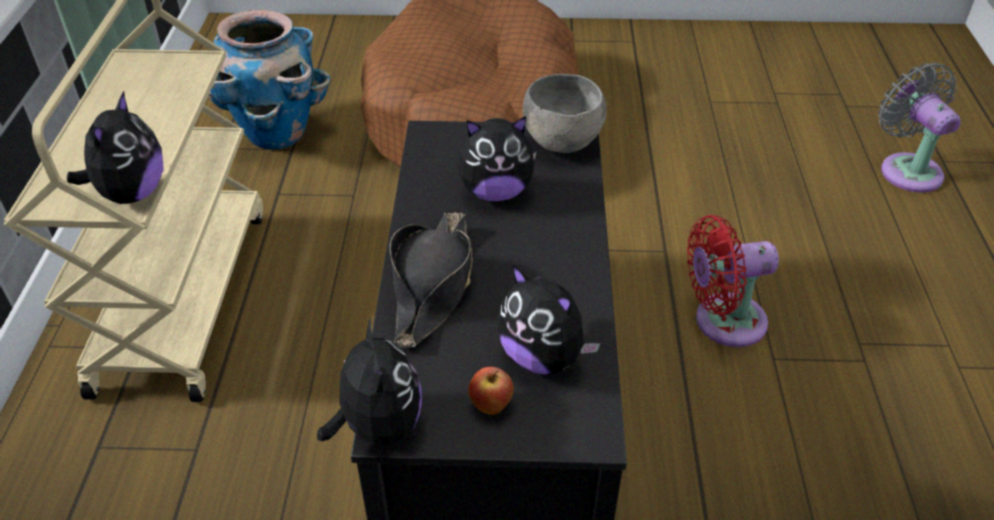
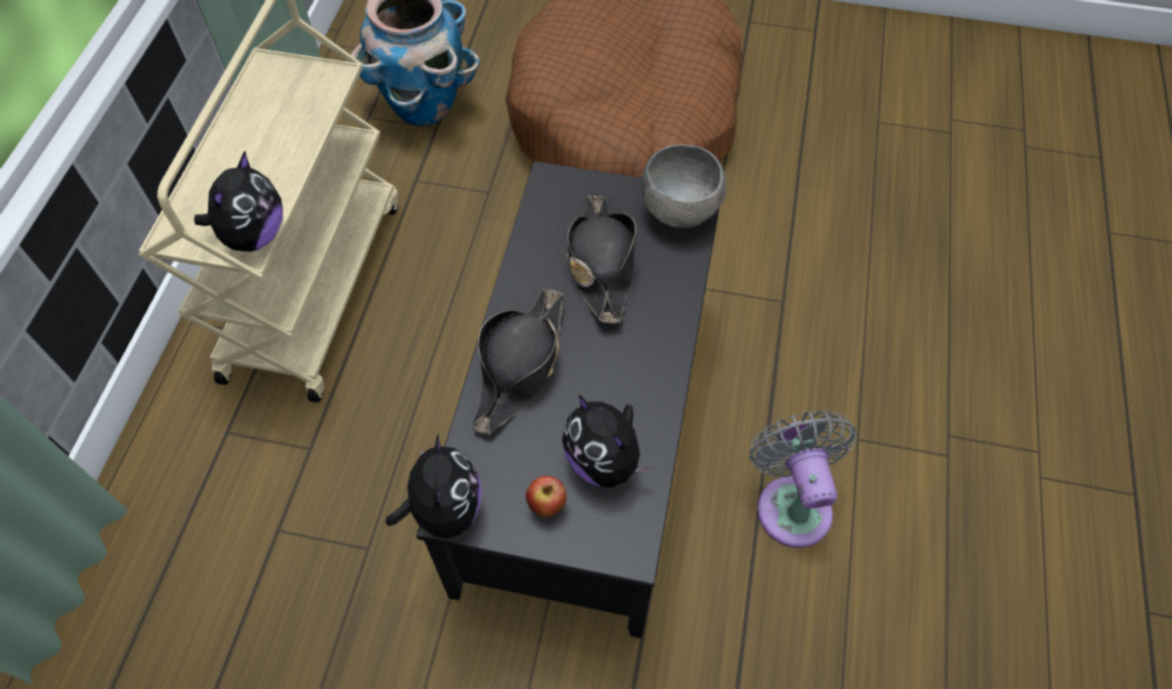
camera: 10 degrees right, 15 degrees up
(496, 192) = (601, 263): plush toy -> black hat
(722, 321) = (819, 390): red fan -> none
(907, 169) = (1066, 237): grey fan -> grey fan (792, 503)

